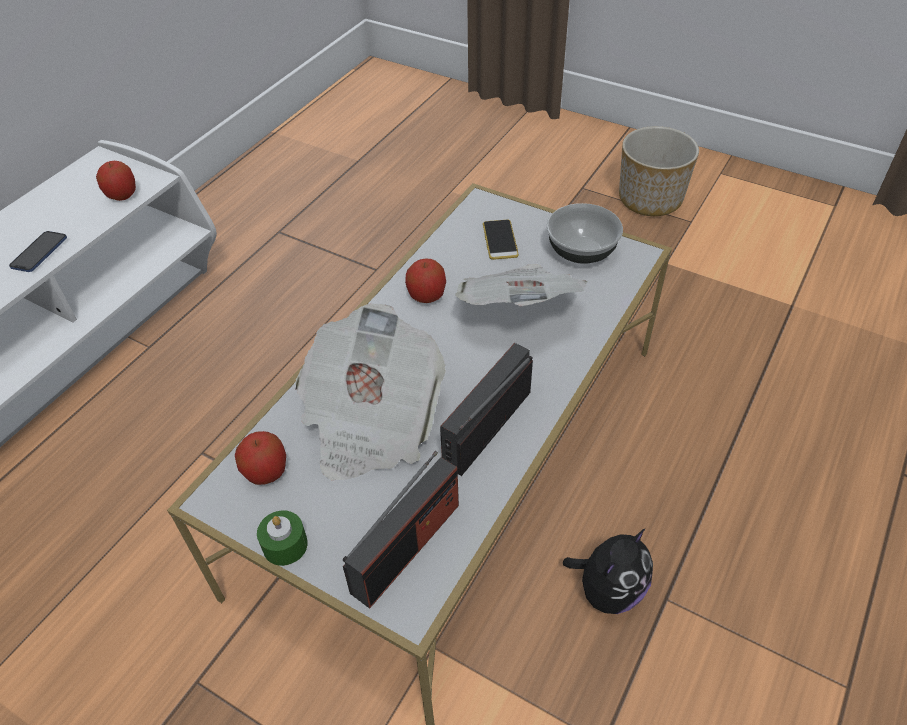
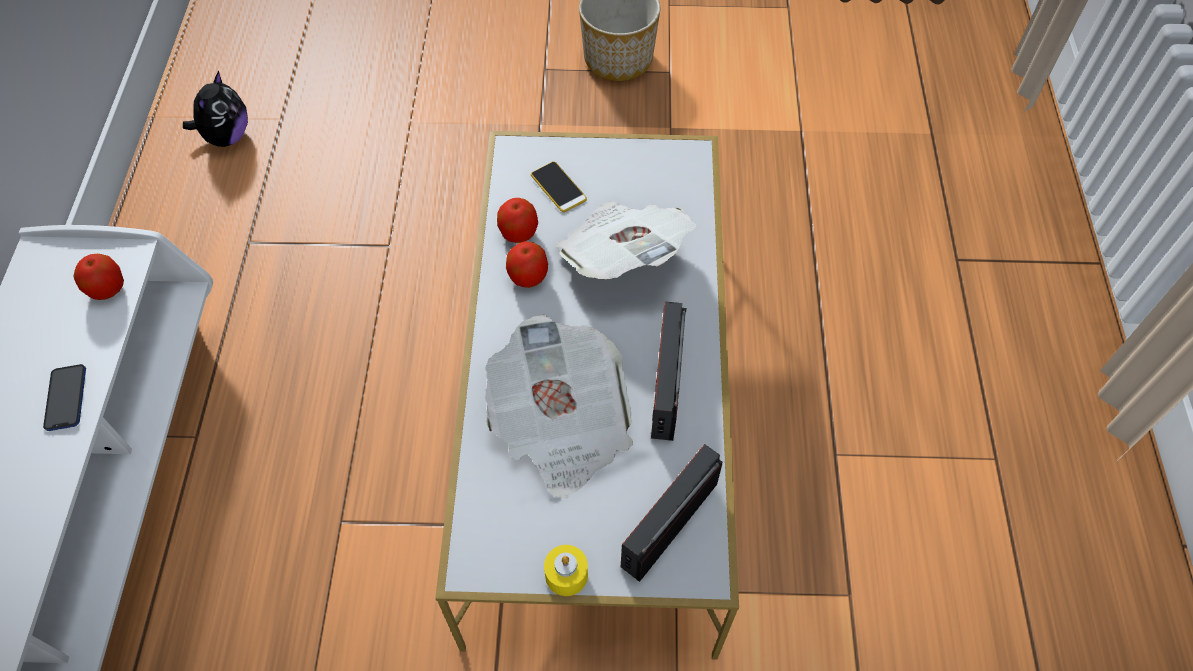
camera: 30 degrees left, 10 degrees up
(266, 472) = (501, 519): apple -> apple (519, 233)
(285, 545) = (566, 575): green candle -> yellow candle
(406, 547) = (669, 525): radio -> radio turned 150 degrees counterclockwise
(581, 251) = (641, 170): bowl -> none
(608, 590) = (787, 469): plush toy -> plush toy (226, 136)

